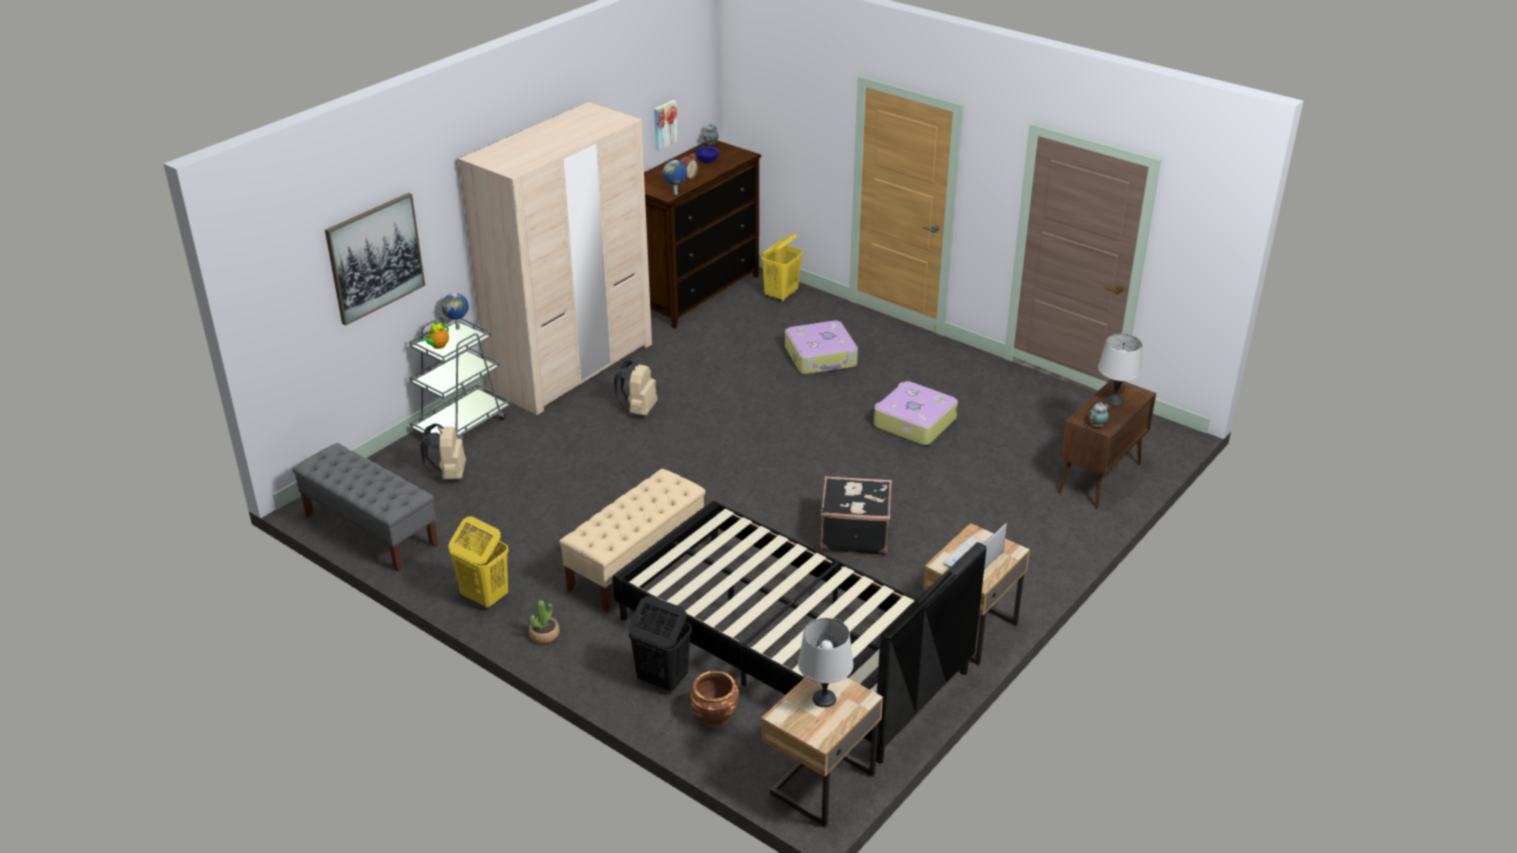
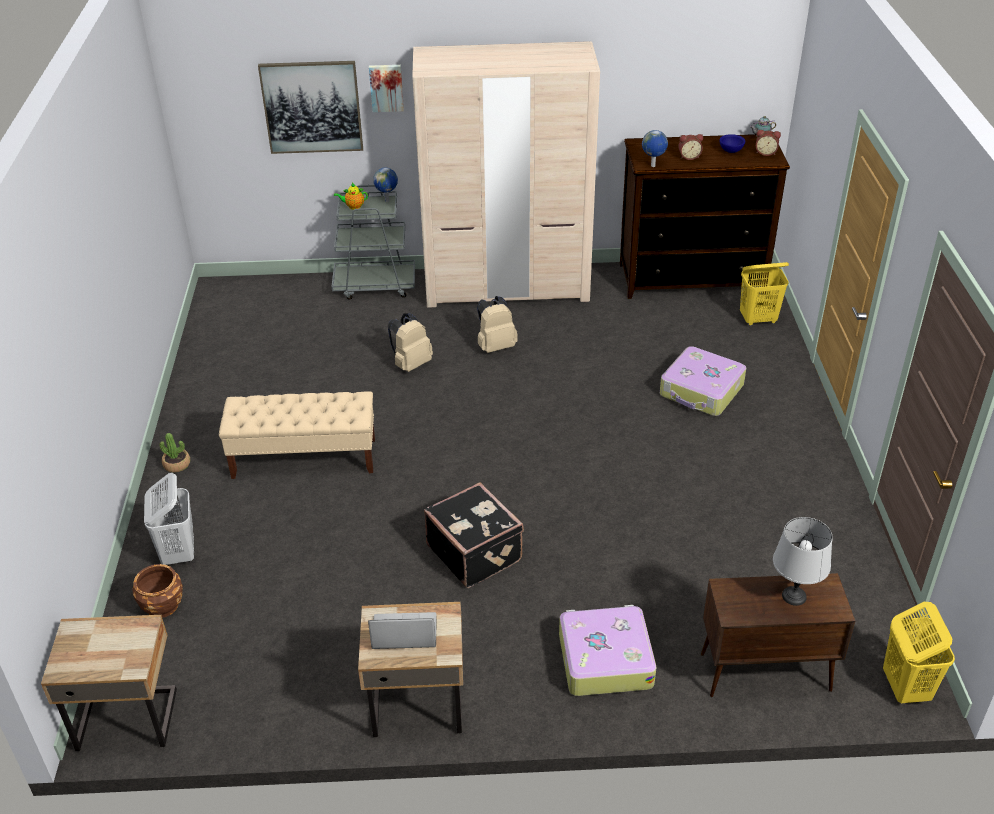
camera: 50 degrees right, 5 degrees up
(370, 530) = (214, 323): grey bench -> none
(449, 474) = (311, 315): beige backpack -> beige backpack (411, 364)
(484, 597) = (192, 413): yellow laundry basket -> yellow laundry basket (905, 687)
(662, 680) = (179, 553): black laundry basket -> white laundry basket
(664, 124) = (705, 97): picture -> picture (386, 87)
(731, 152) = (765, 152): none -> alarm clock
(790, 645) = (286, 599): black bed -> none
(824, 698) = (114, 643): grey table lamp -> none
(913, 423) = (682, 497): suitcase -> suitcase (604, 659)
(1097, 425) = (731, 606): teapot -> none

